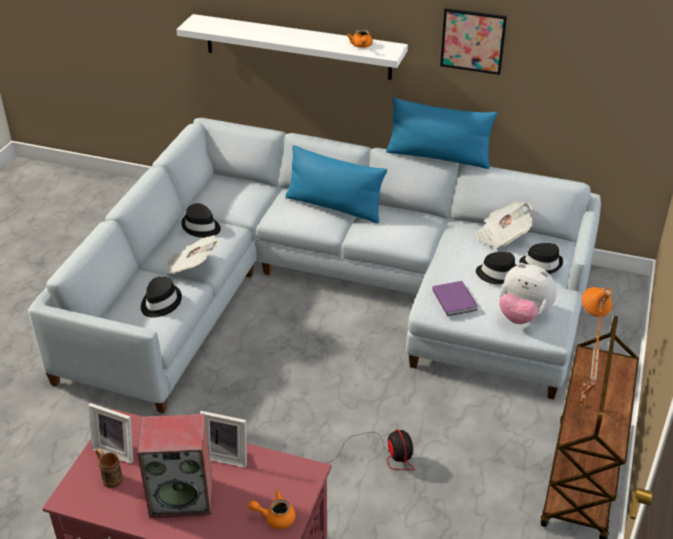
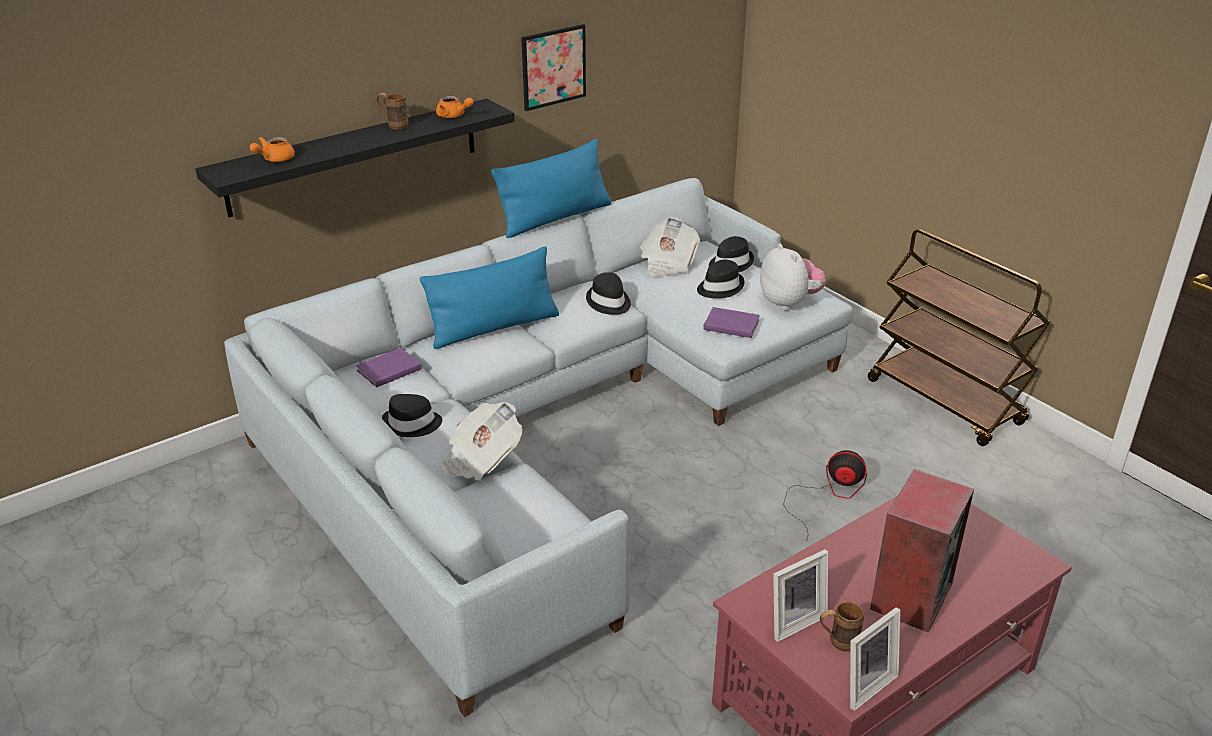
camera: 55 degrees left, 5 degrees down
(160, 303) = (524, 506): black hat -> black hat (608, 302)
(227, 455) = (866, 539): picture frame -> picture frame (864, 684)
(245, 192) = (387, 370): none -> purple book
(275, 517) = (984, 540): orange teapot -> orange teapot (274, 159)
(297, 47) = (354, 156): white shelf -> black shelf
(321, 36) = (393, 125): none -> brown mug
(523, 316) = (789, 303): plush toy -> plush toy turned 90 degrees counterclockwise
(578, 403) = (963, 311): orange table lamp -> none

